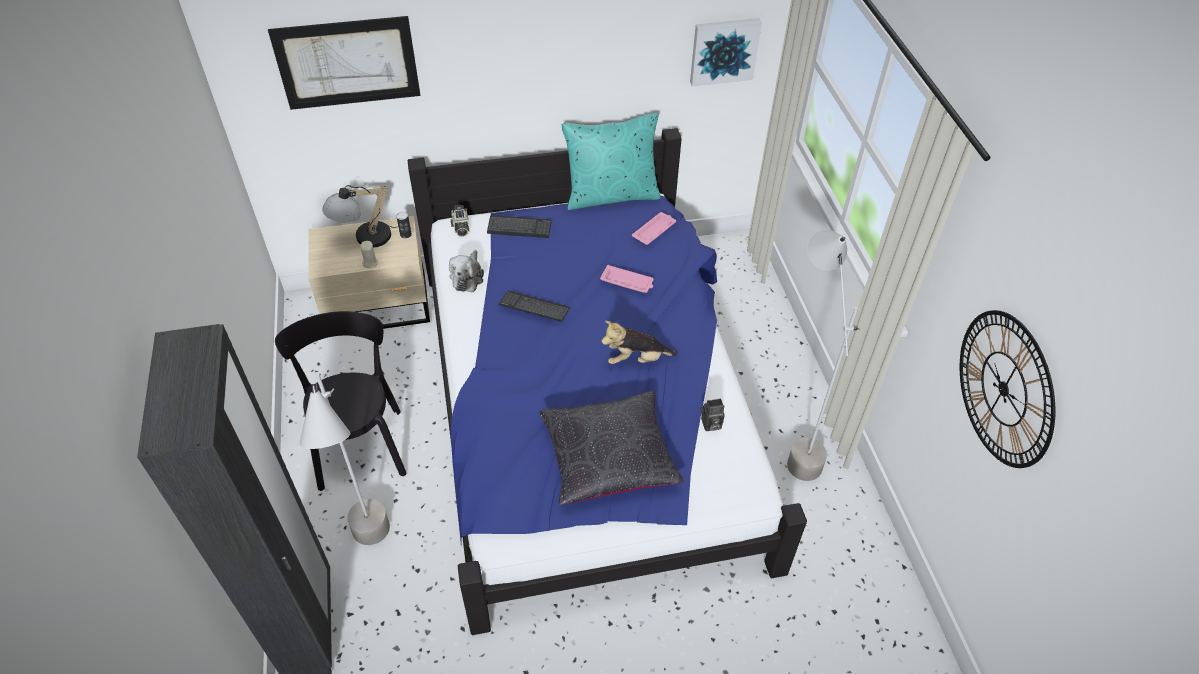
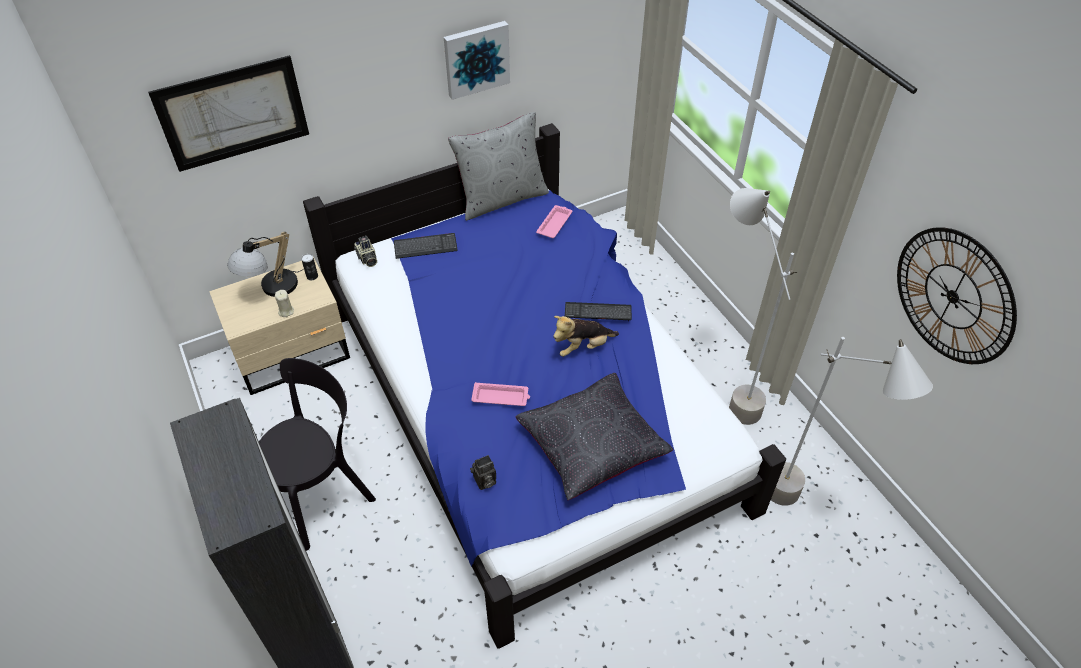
camera: 15 degrees left, 0 degrees up
(360, 444) = (322, 493): black chair -> black chair turned 75 degrees clockwise
(375, 555) = (376, 598): grey floor lamp -> grey floor lamp (803, 512)
(467, 277) = (391, 304): plush toy -> none
(534, 307) = (469, 319): keyboard -> keyboard (598, 312)
(611, 195) = (501, 198): turquoise pillow -> grey pillow
(627, 282) = (548, 277): pink tray -> pink tray (501, 397)
(710, 425) = (672, 392): camera -> camera (484, 482)
(723, 50) = (587, 41): picture -> picture (476, 58)

